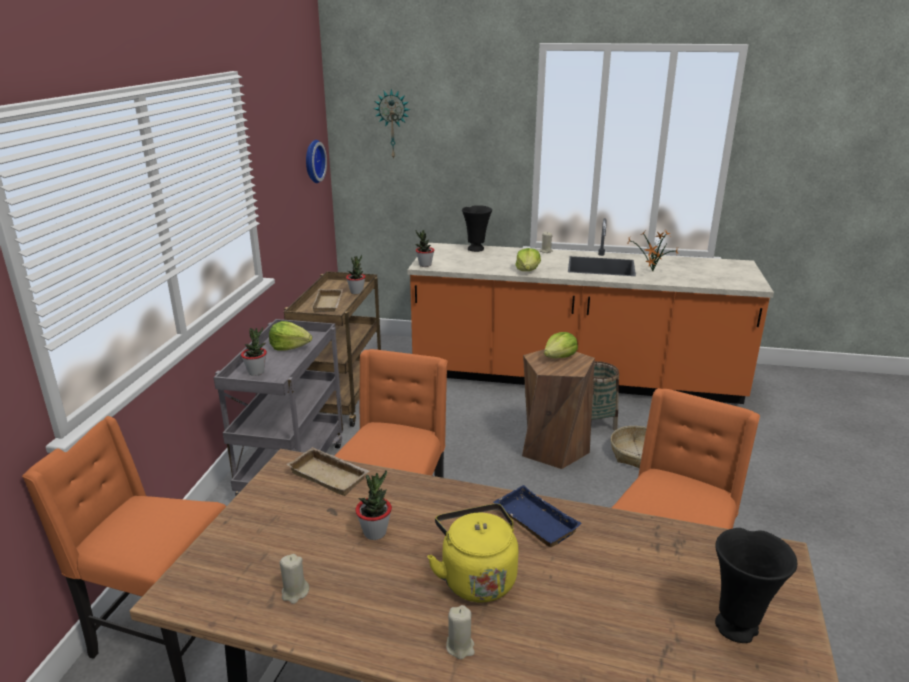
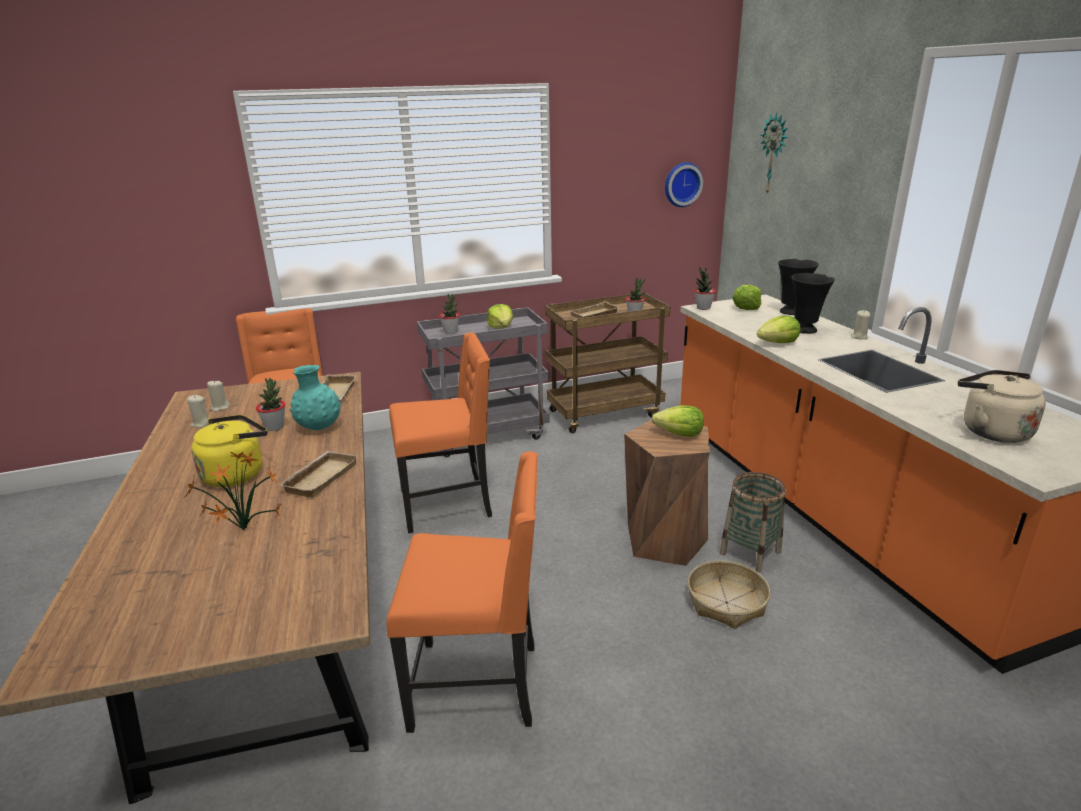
camera: 60 degrees right, 0 degrees up
(411, 502) = (319, 428): none -> turquoise vase
(445, 255) = (746, 307): none -> lettuce
(460, 647) = (159, 487): beige candle -> beige candle (220, 408)
(533, 522) = (320, 477): blue tray -> beige tray
(651, 272) = (923, 398): potted plant -> potted plant (241, 530)
(704, 275) = (991, 431): none -> beige kettle
(738, 627) = (206, 605): black vase -> black vase (805, 331)

